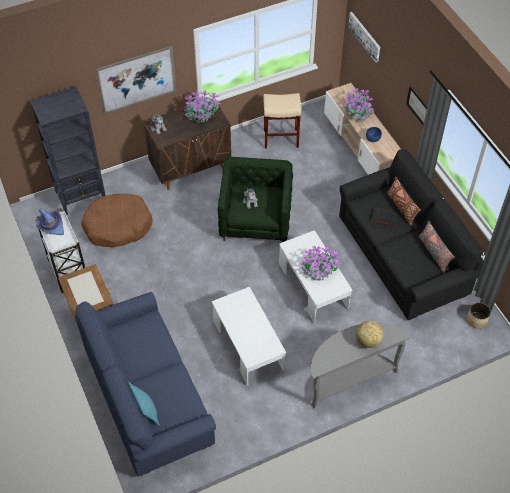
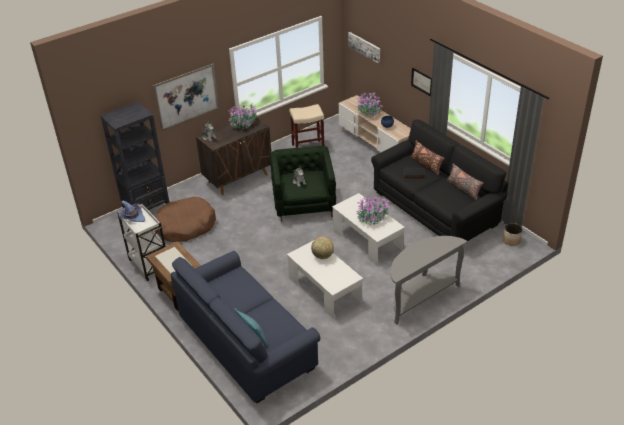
camera: 10 degrees left, 15 degrees down
(368, 341) = (433, 250): globe -> globe (322, 256)

